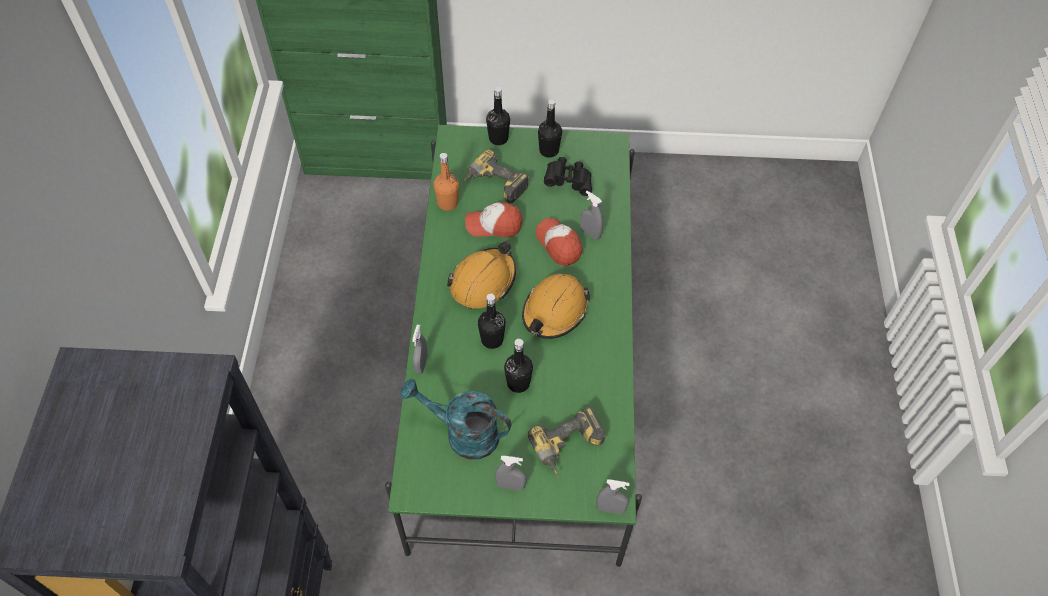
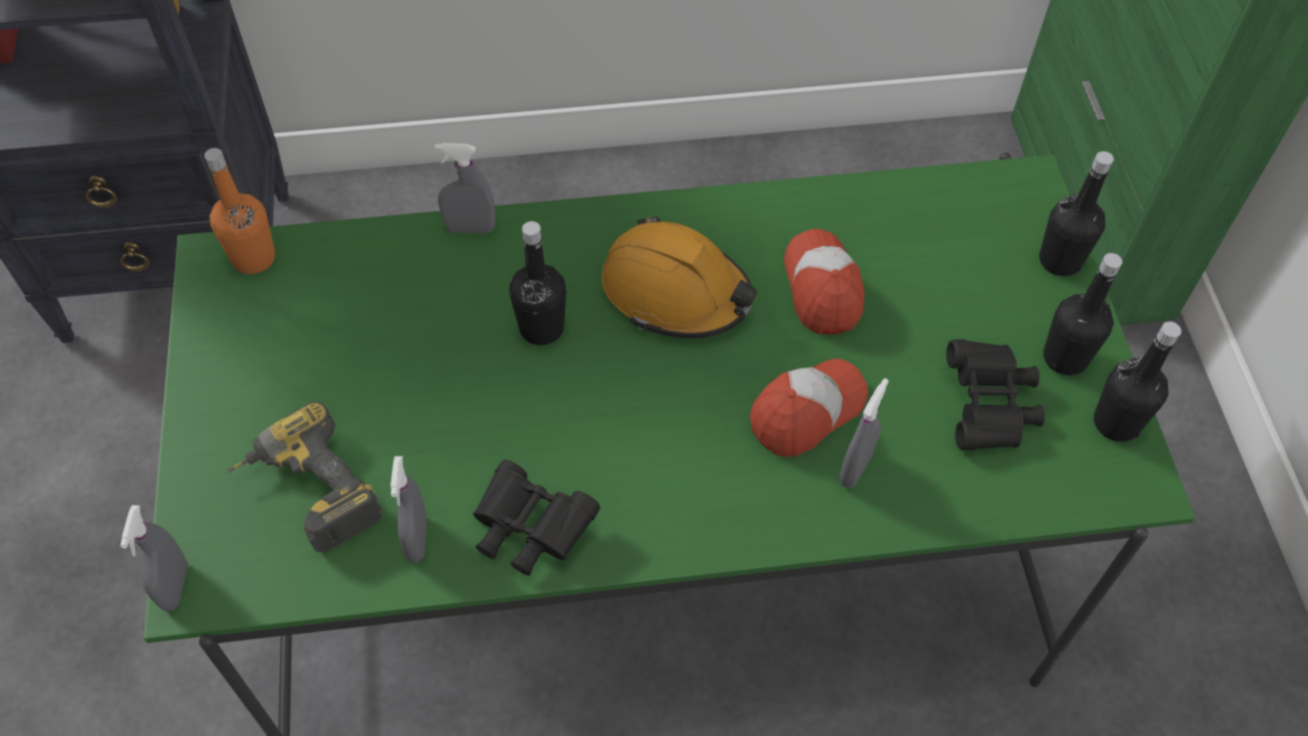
camera: 80 degrees right, 0 degrees up
(447, 203) = (854, 204): orange bottle -> orange bottle (254, 258)
(463, 433) = (330, 314): turquoise watering can -> none
(493, 186) = (925, 271): power drill -> none
(510, 485) = (225, 406): grey spray bottle -> grey spray bottle (417, 539)
(518, 383) = (448, 386): black bottle -> black bottle (1116, 423)
(554, 311) = (630, 426): orange hard hat -> none
(601, 357) = (529, 530): none -> black binoculars

